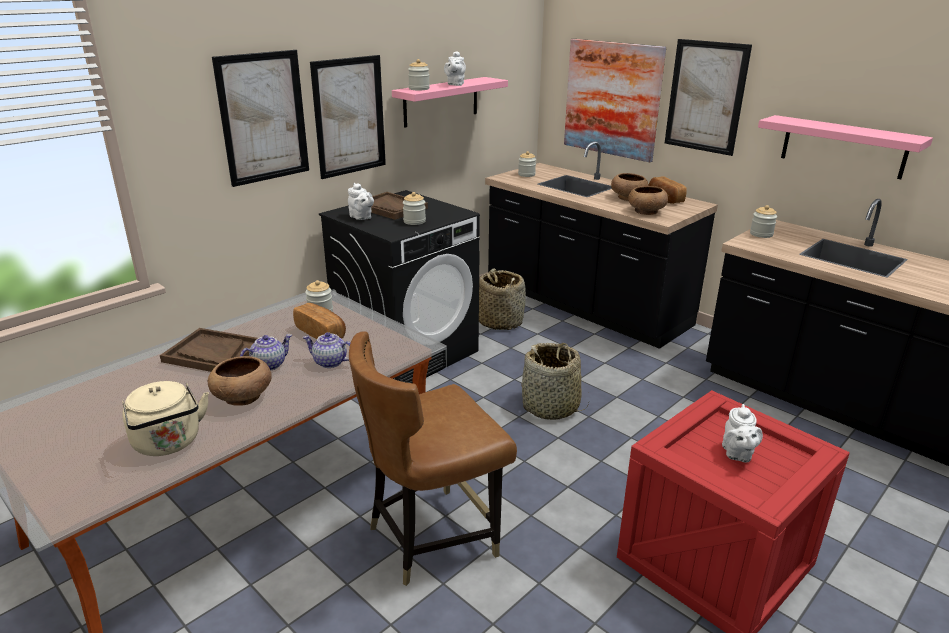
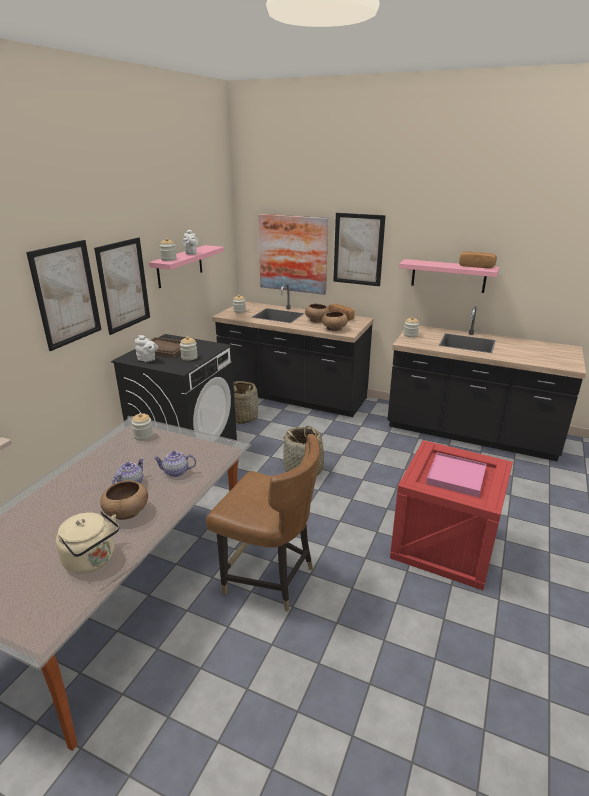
camera: 20 degrees left, 0 degrees up
(213, 353) = (80, 484): brown tray -> none
(321, 333) = (155, 452): bread -> bread (476, 266)
(431, 537) = (269, 578): brown chair -> brown chair turned 105 degrees counterclockwise
(737, 454) = (456, 476): white teapot -> pink tray

